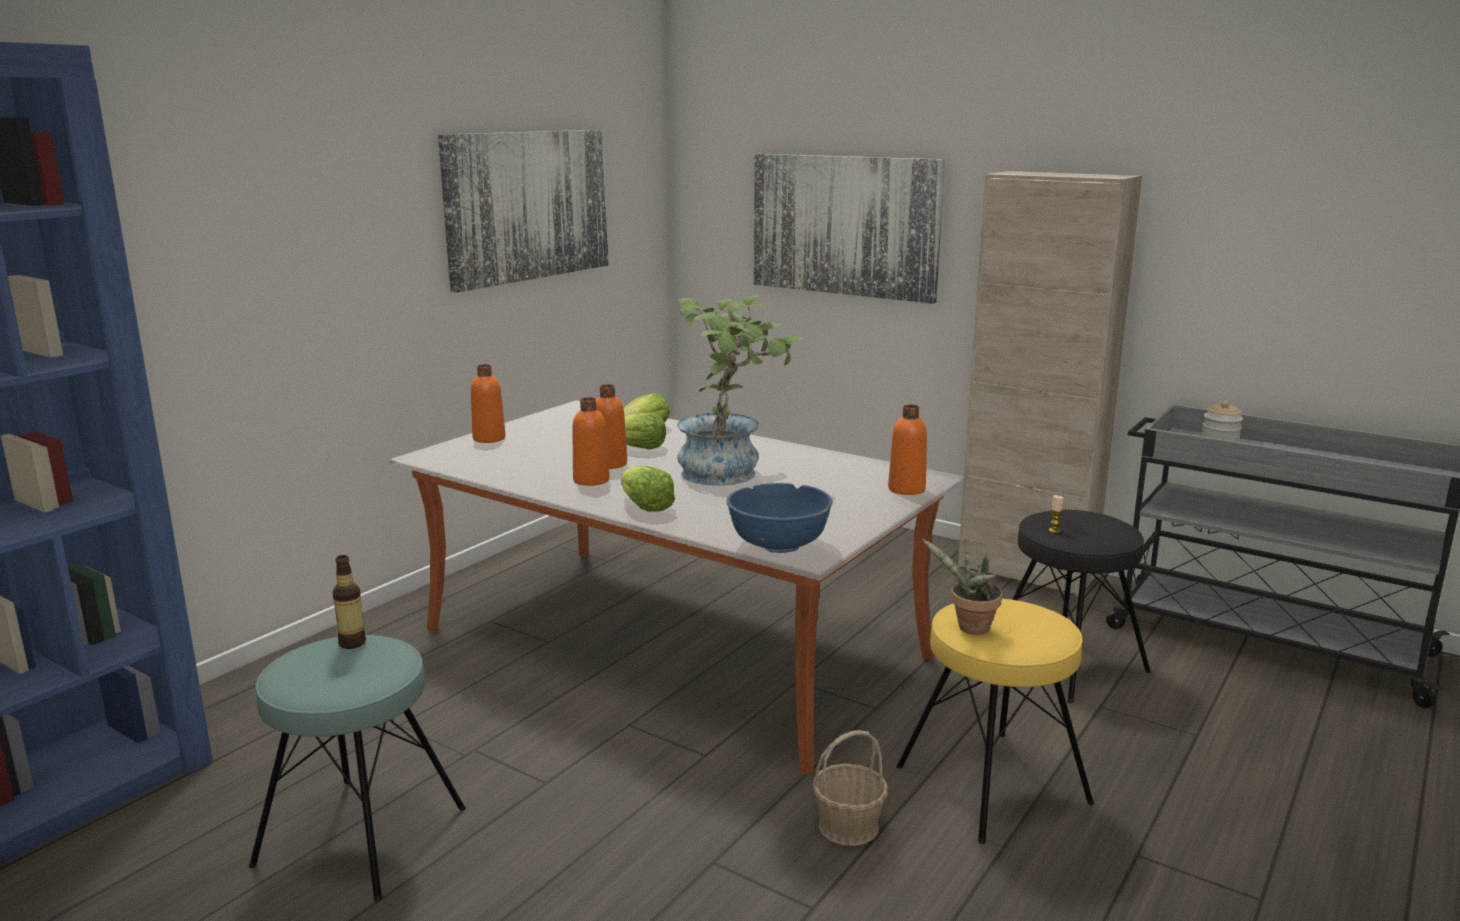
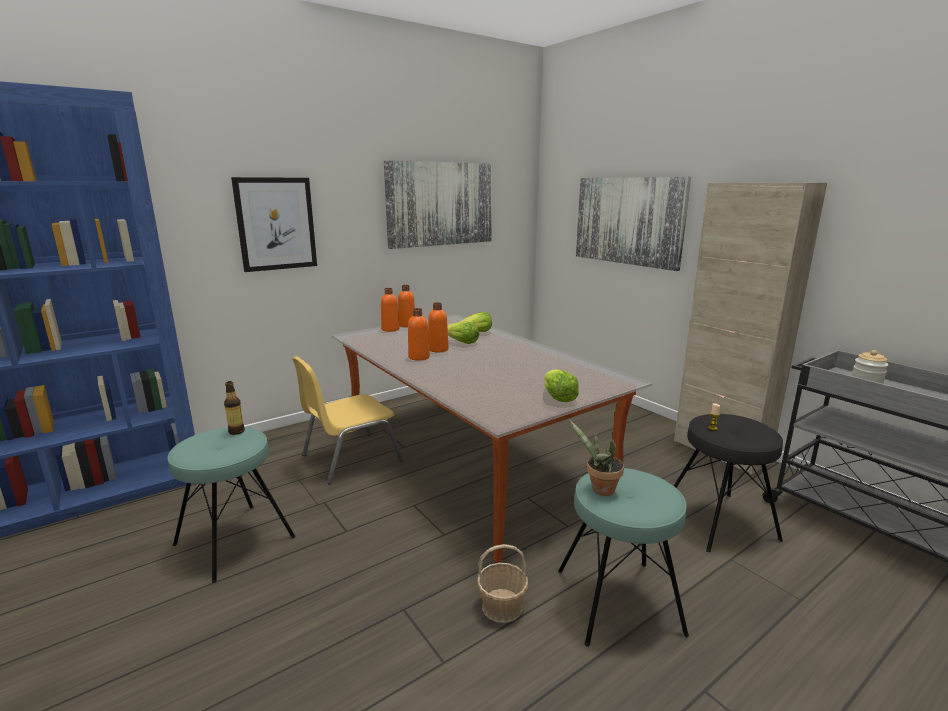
camera: 20 degrees right, 0 degrees up
(268, 262) = (276, 224): none -> picture
(465, 675) = (349, 458): none -> yellow chair
(644, 506) = (432, 376): lettuce -> lettuce (558, 397)
(730, 472) = (501, 362): potted plant -> none
(778, 544) = (488, 410): blue bowl -> none
(906, 489) = (604, 386): orange bottle -> orange bottle (407, 325)
(992, 784) = (618, 601): yellow stool -> turquoise stool

